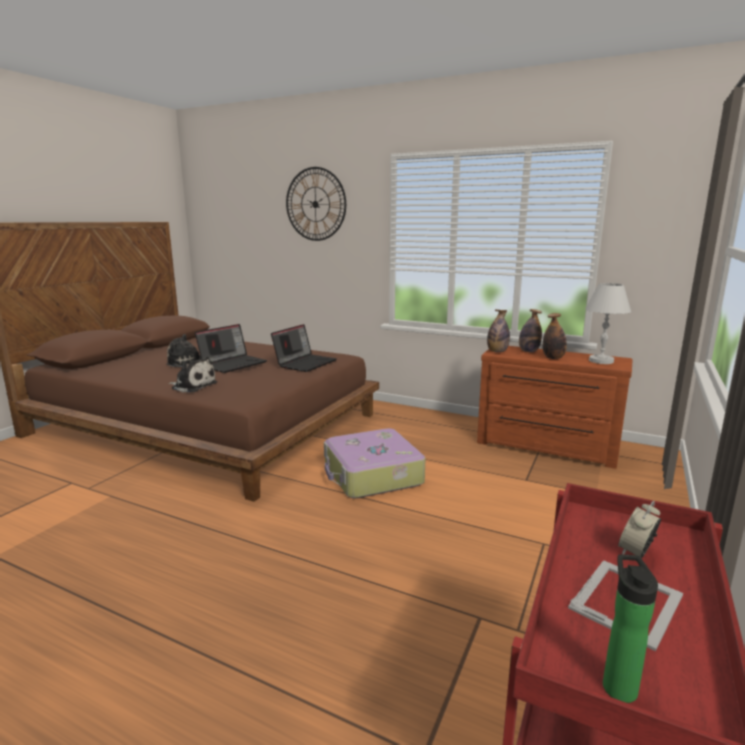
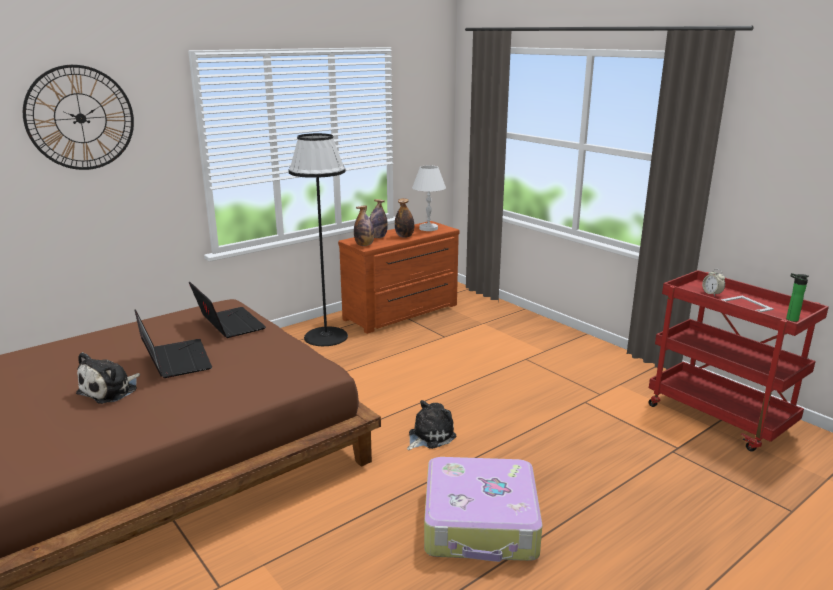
camera: 65 degrees left, 5 degrees up
(193, 386) = (228, 394): plush toy -> plush toy (429, 436)
(372, 475) = (378, 392): suitcase -> suitcase (481, 524)
(446, 429) = (326, 337): none -> black floor lamp

